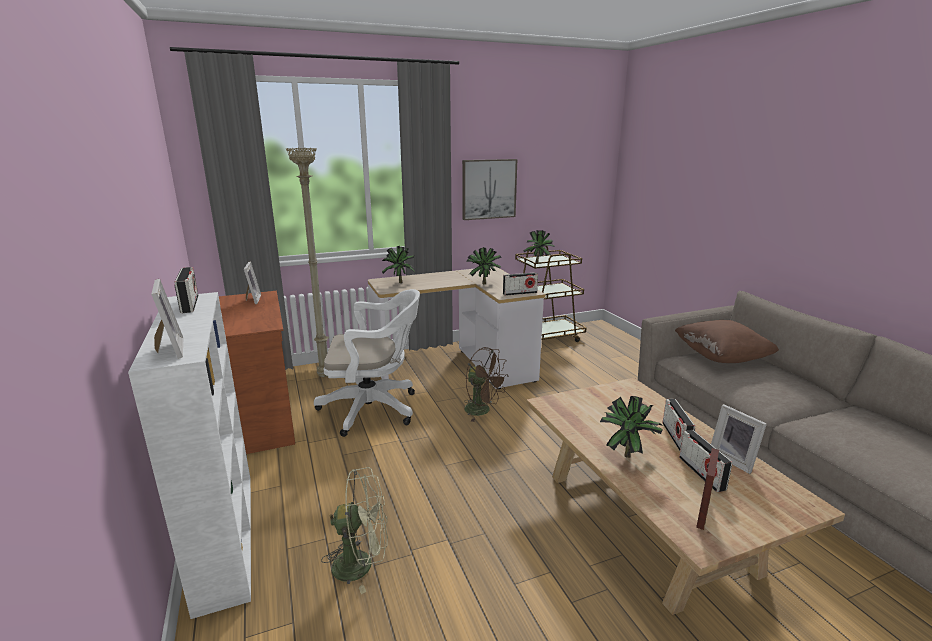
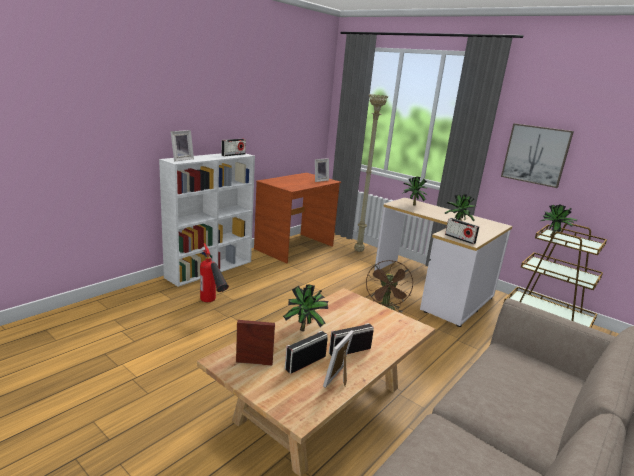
camera: 60 degrees right, 0 degrees up
(361, 564) = (213, 305): green fan -> fire extinguisher
(375, 409) = (343, 274): white office chair -> none
(721, 357) = (545, 374): brown pillow -> none

